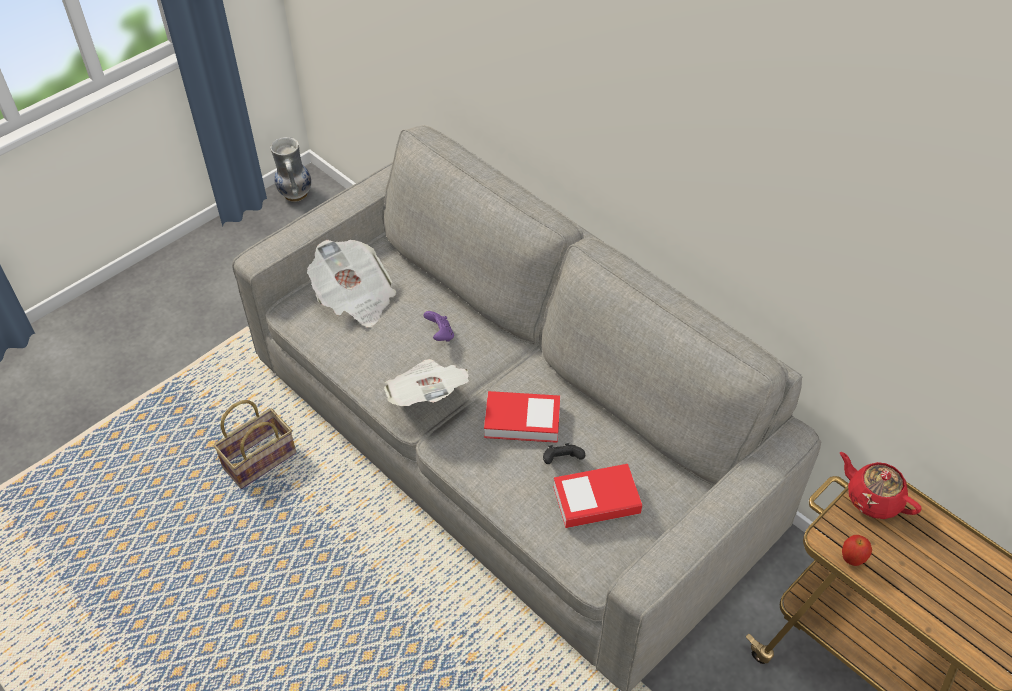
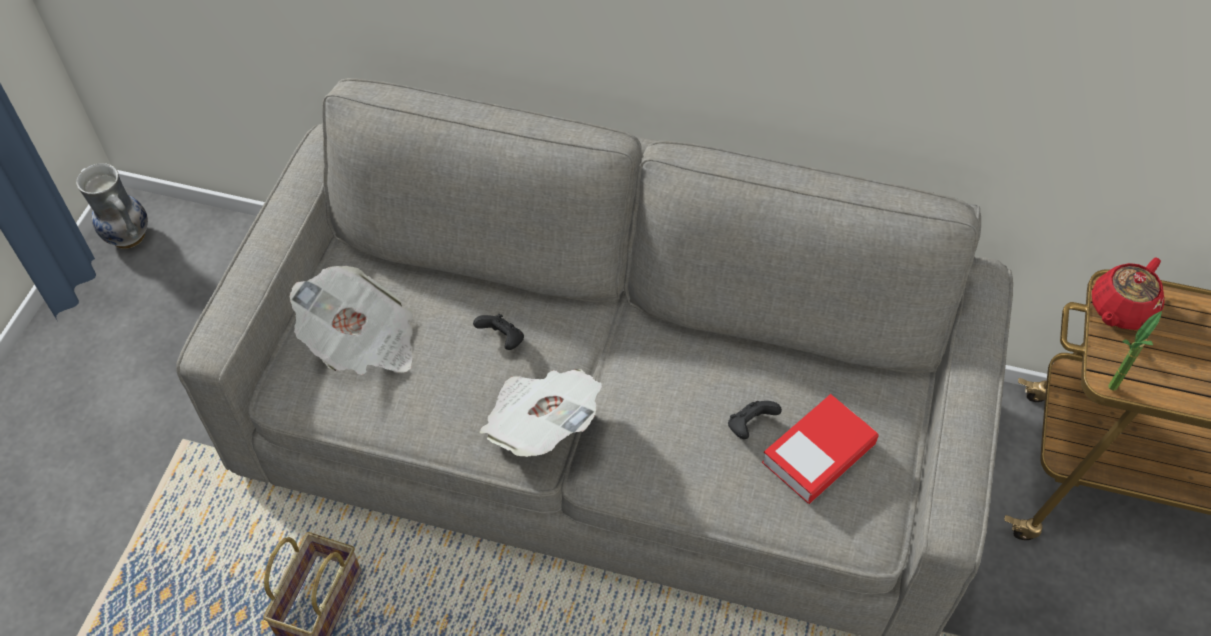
camera: 30 degrees left, 5 degrees up
(440, 335) = (502, 340): purple game controller -> black game controller
(522, 421) = (672, 400): book -> none
(817, 549) = (1109, 393): none -> potted plant
(852, 559) = (1148, 387): apple -> none
(872, 498) = (1120, 310): red teapot -> red teapot turned 60 degrees counterclockwise

